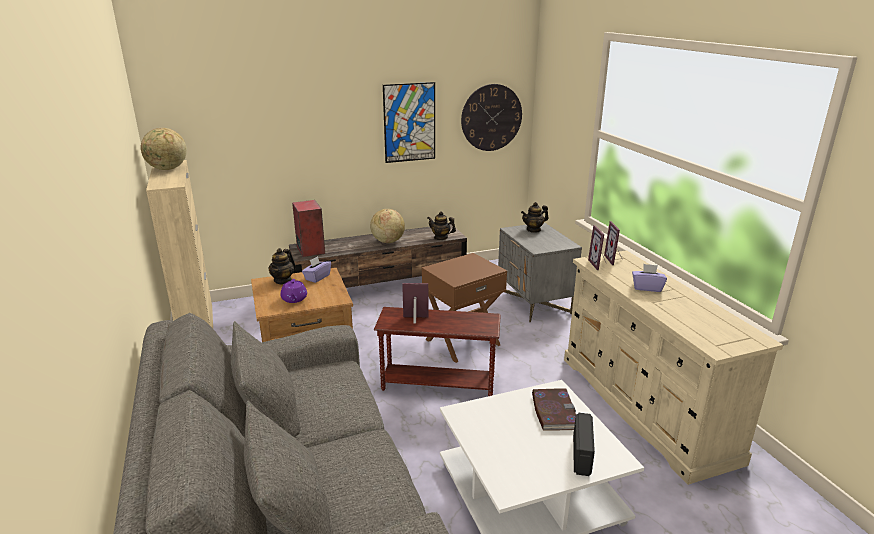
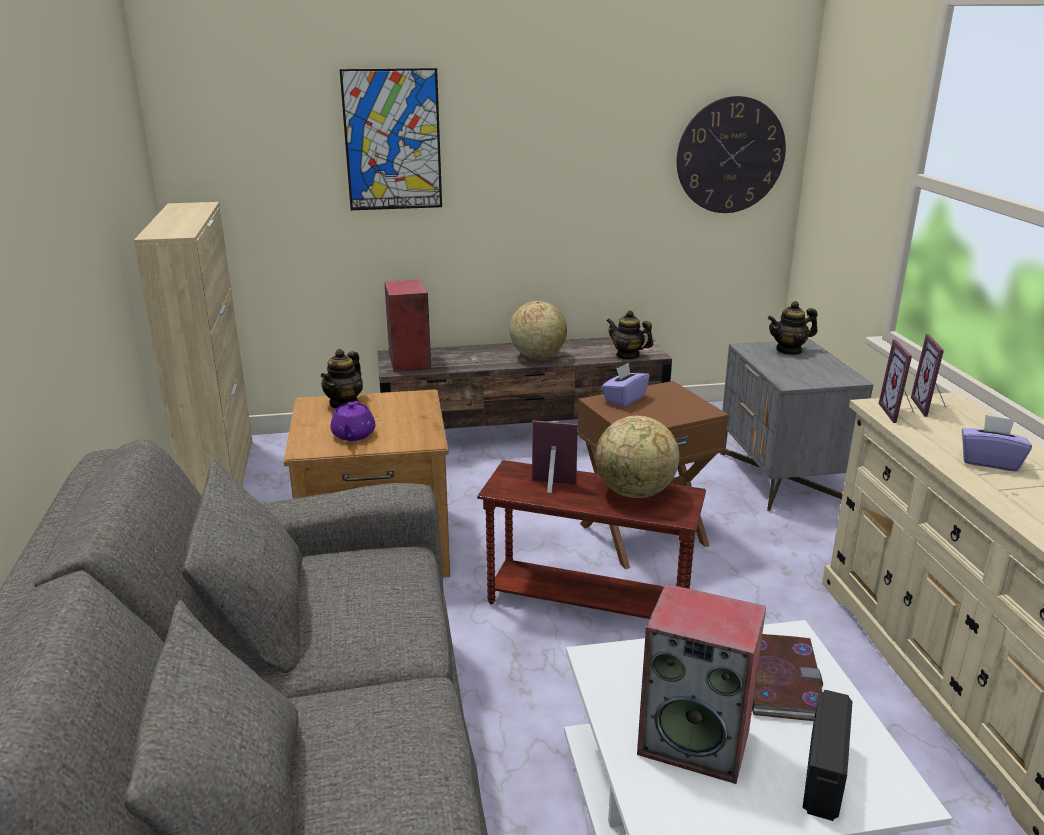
camera: 10 degrees right, 0 degrees up
(167, 169) = (183, 213): globe -> globe (635, 493)
(317, 277) = (401, 403): purple tissue box -> purple tissue box (624, 399)
(409, 122) = (587, 158): picture -> picture (392, 140)
(516, 447) = (695, 742): none -> speaker

